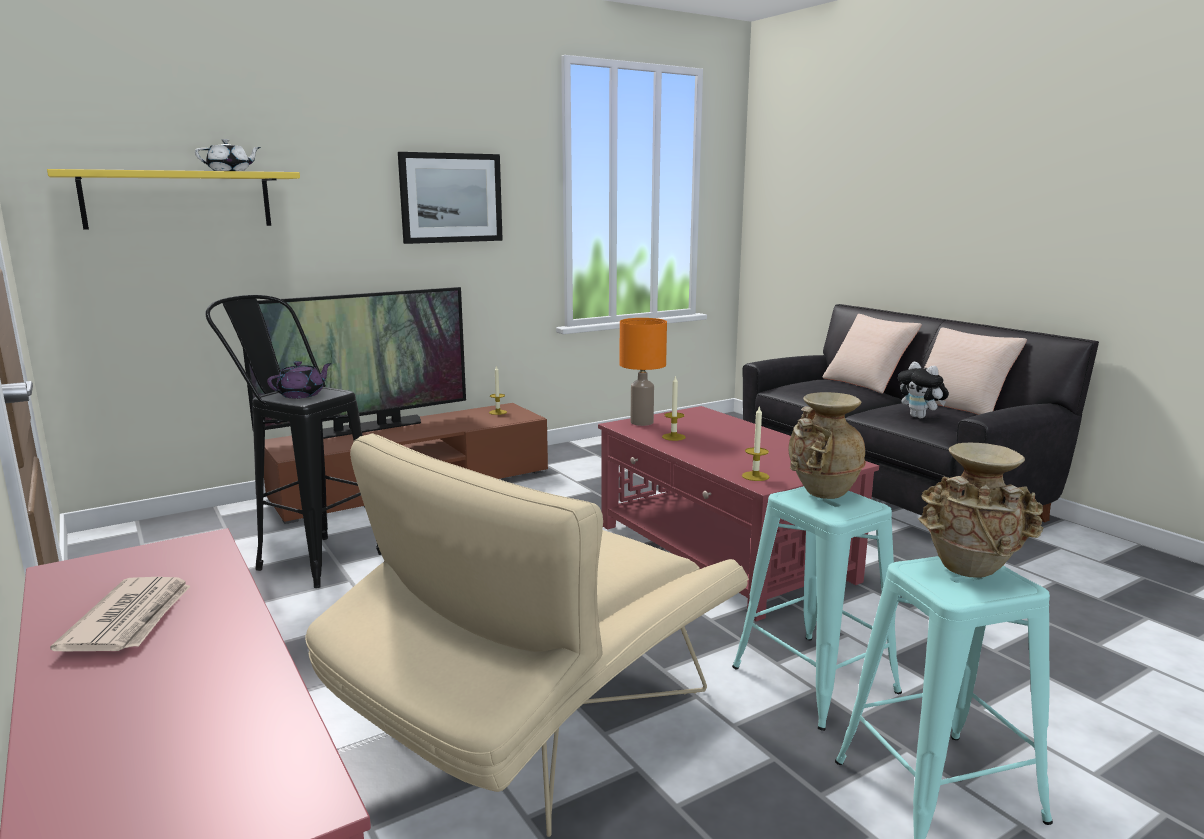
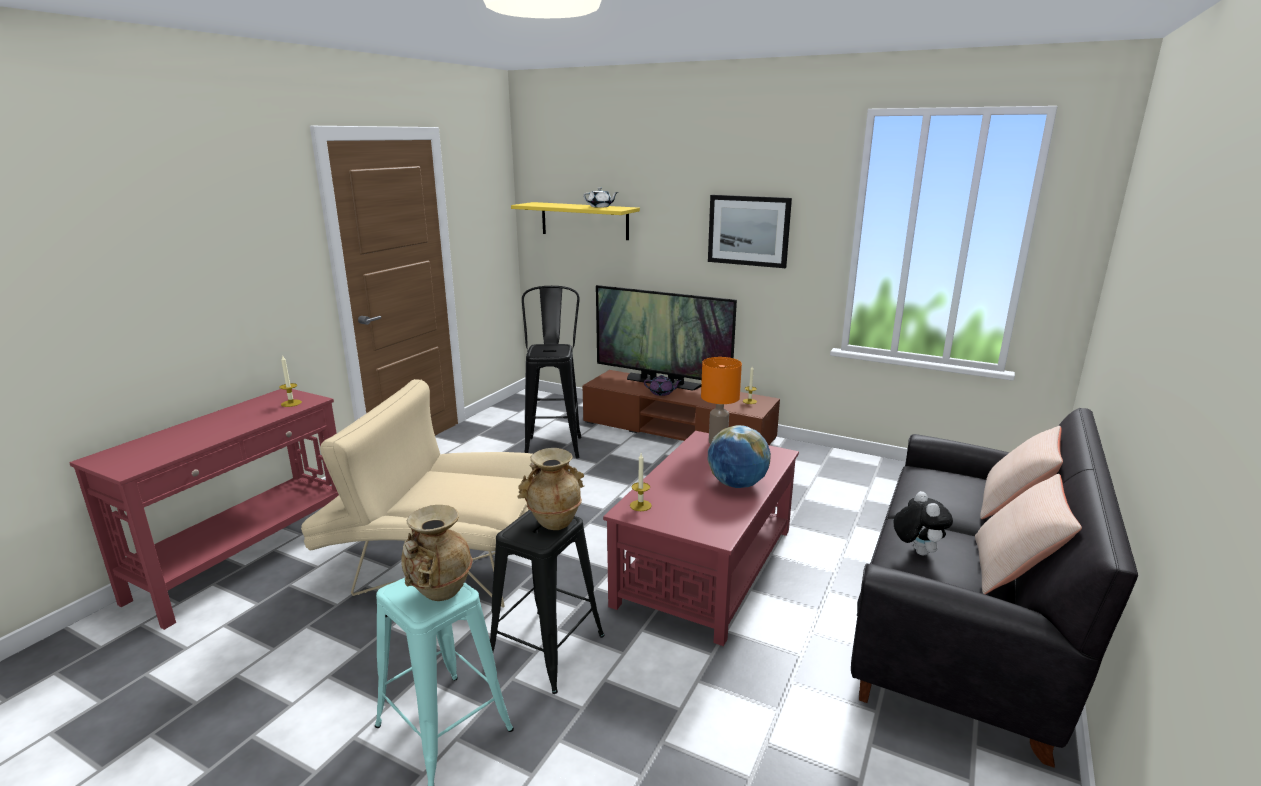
camera: 60 degrees right, 5 degrees up
(131, 619) = (245, 413): newspaper -> none
(302, 395) = (549, 350): purple teapot -> purple teapot (662, 393)
(673, 437) = (697, 460): candle -> candle (291, 403)
(748, 436) = (737, 484): none -> globe
(814, 680) = (546, 649): turquoise stool -> black stool
(920, 417) = (916, 551): plush toy -> plush toy turned 150 degrees clockwise

